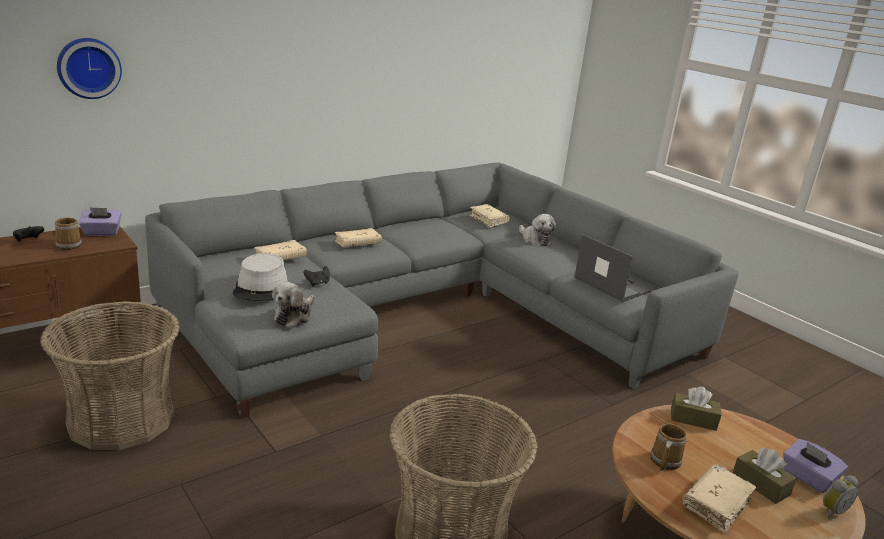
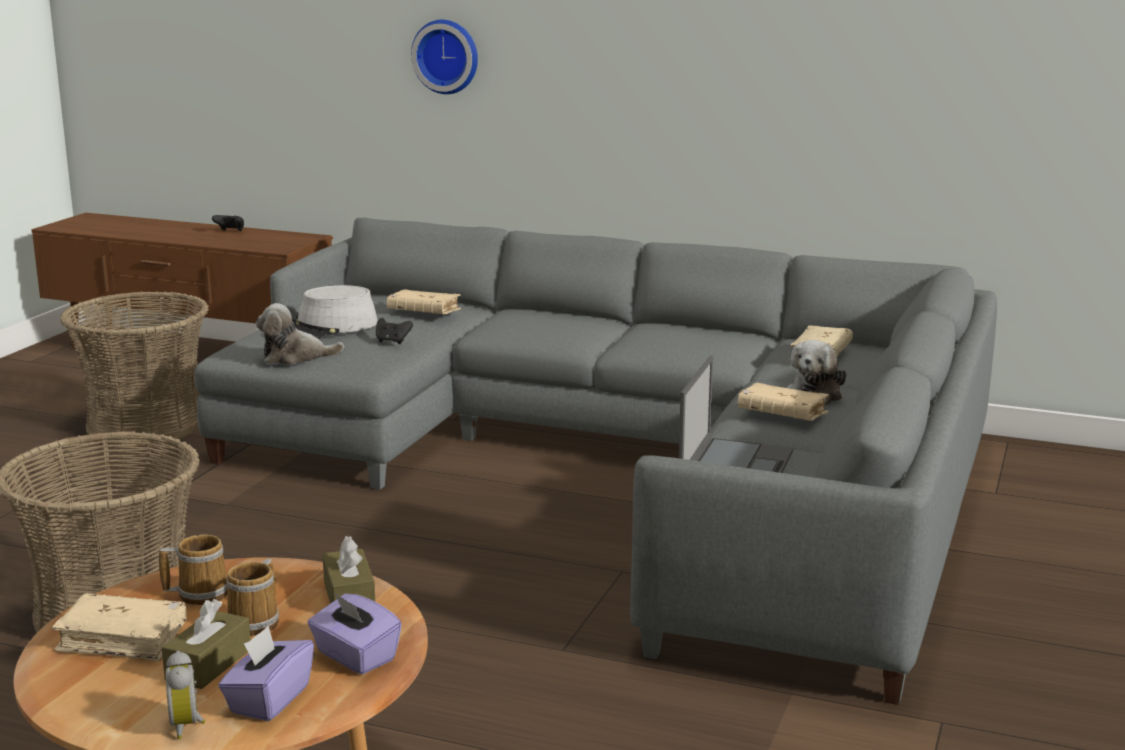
camera: 60 degrees right, 5 degrees down
(69, 245) = (246, 241): mug -> mug (257, 622)
(88, 67) = (316, 41): wall clock -> wall clock (447, 56)
(101, 233) = (294, 239): purple tissue box -> purple tissue box (355, 657)
(357, 244) = (548, 325): beige book -> beige book (782, 414)
(832, 511) = (188, 725): alarm clock -> alarm clock turned 45 degrees clockwise

